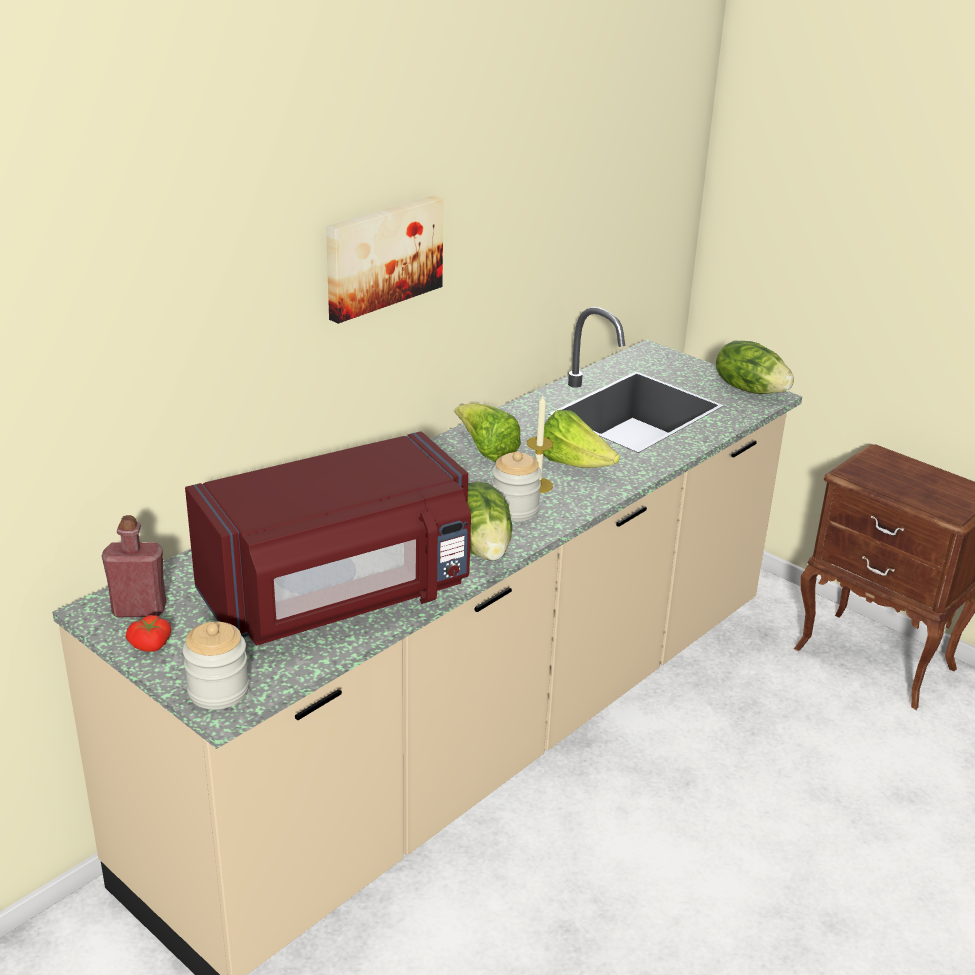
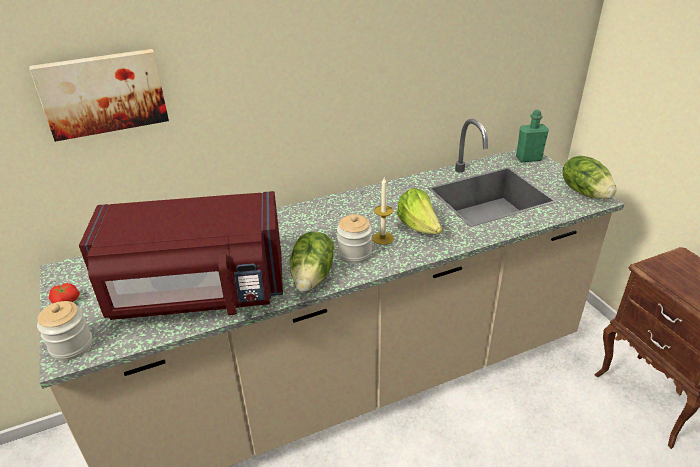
camera: 25 degrees right, 5 degrees up
(139, 609) = (82, 275): red bottle -> none
(382, 256) = (294, 66): picture -> picture (103, 93)
(486, 451) = (367, 207): lettuce -> none
(655, 357) = (528, 158): none -> green bottle

